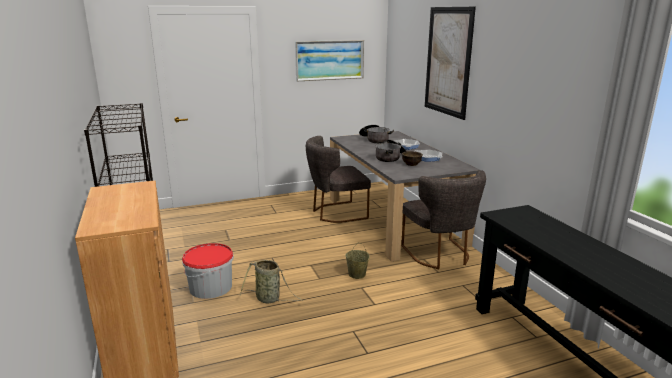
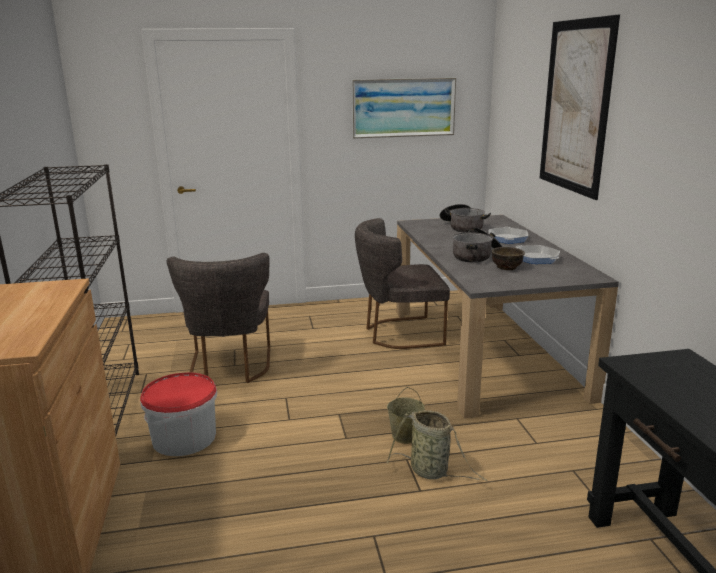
camera: 10 degrees right, 0 degrees up
(269, 299) = (262, 466): basket -> basket (432, 472)
(440, 255) = (544, 414): grey chair -> grey chair (230, 368)

